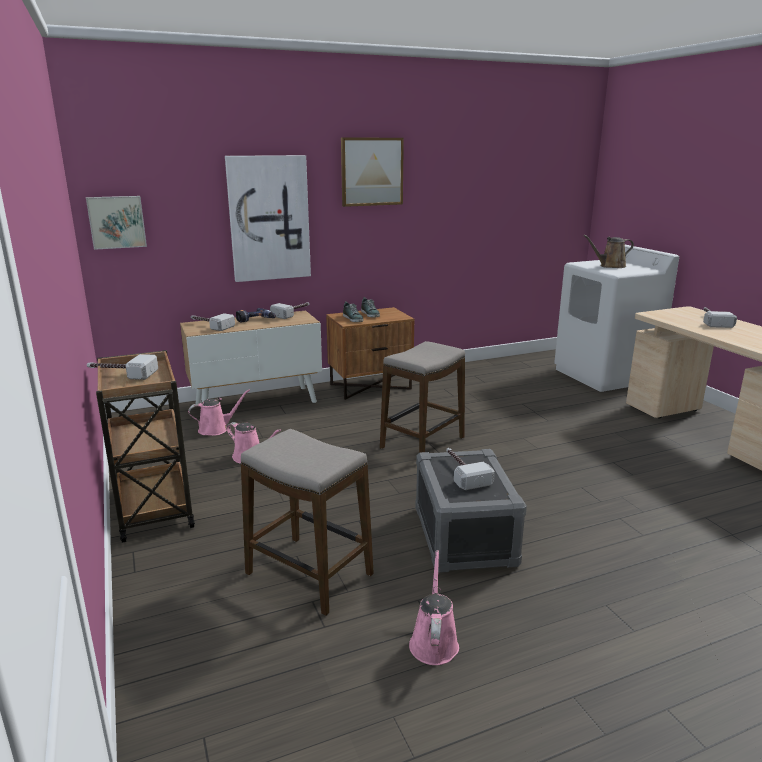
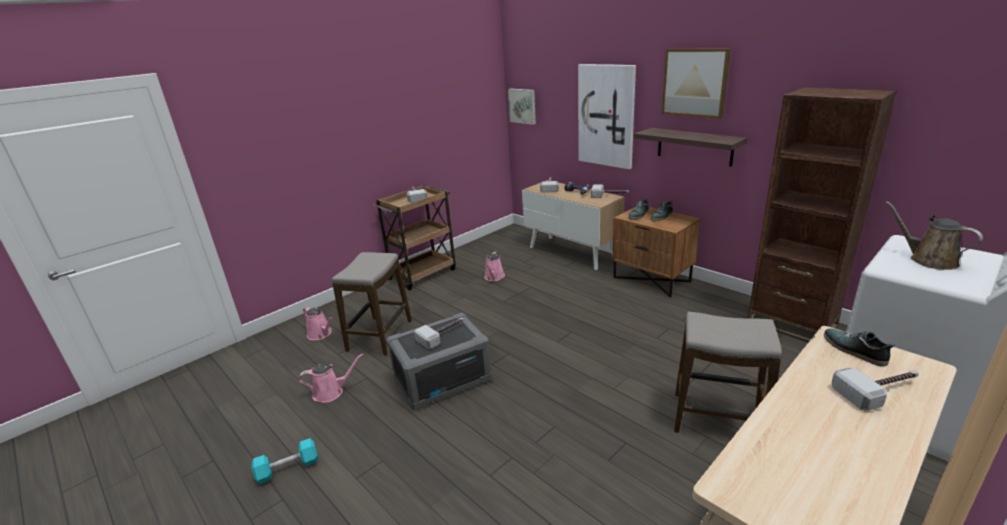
camera: 70 degrees right, 5 degrees up
(216, 429) = (521, 255): pink watering can -> pink watering can (321, 334)
(377, 236) = (694, 146): none -> shelf
(423, 443) = (569, 329): stool -> stool (718, 419)
(491, 367) = (791, 323): none -> brown bookcase
(603, 701) = (288, 468): none -> turquoise dumbbell
(668, 315) = (854, 350): none -> shoe

